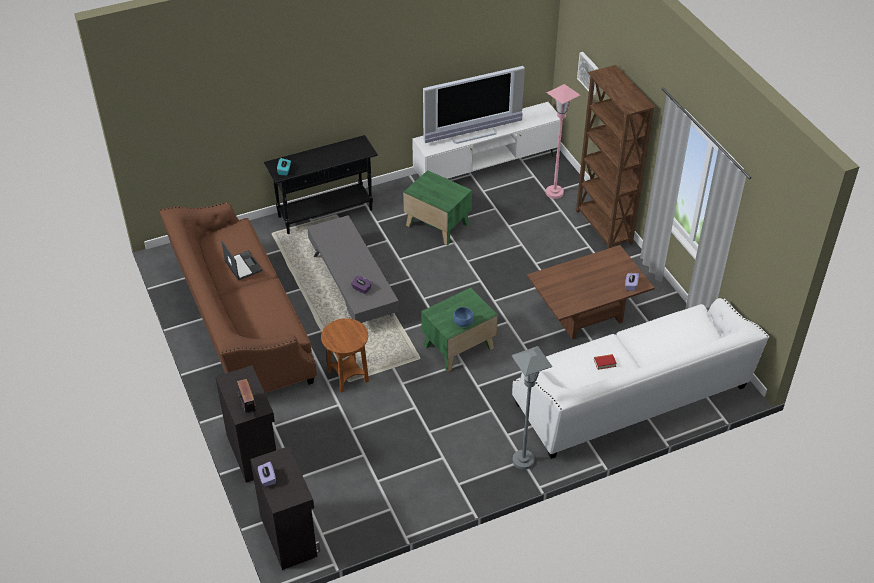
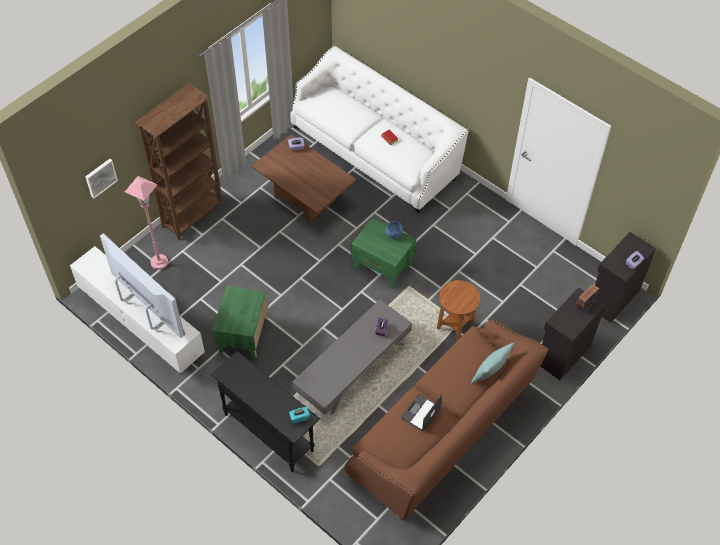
camera: 115 degrees left, 10 degrees up
(245, 329) = (490, 374): none -> turquoise pillow
(523, 460) = (466, 193): grey floor lamp -> none

